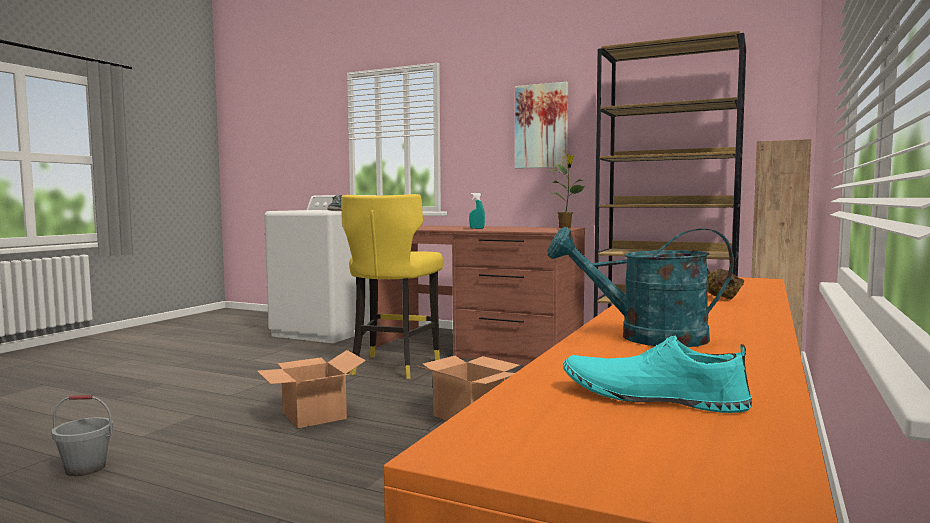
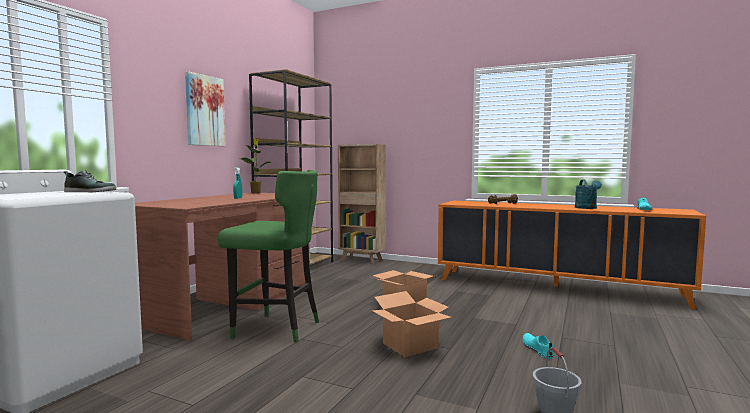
camera: 90 degrees left, 0 degrees up
(250, 488) = (537, 349): none -> turquoise shoe
(393, 366) = (276, 328): yellow stool -> green stool

